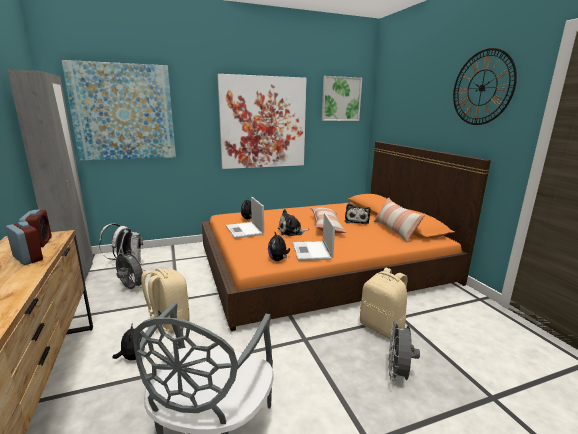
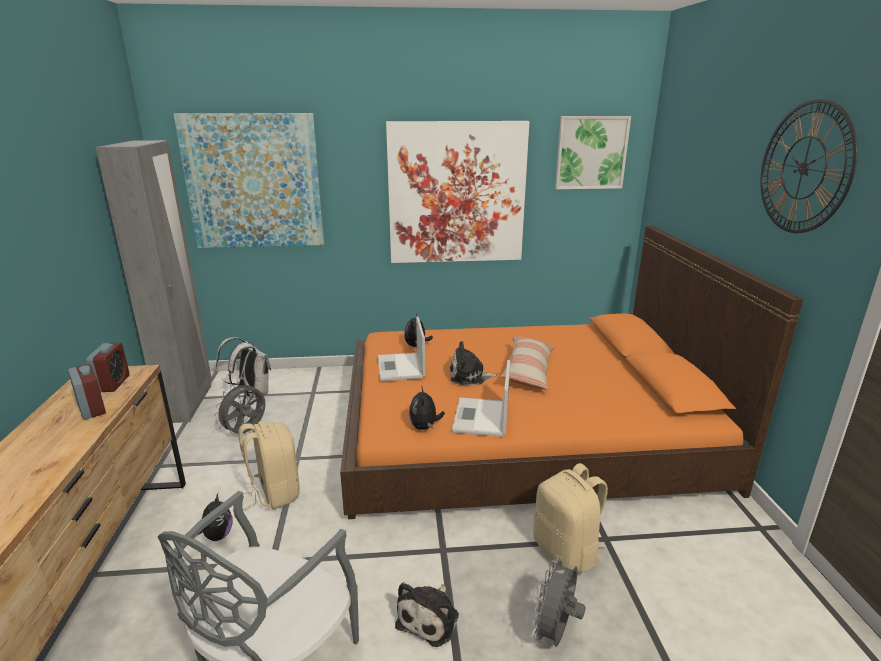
camera: 15 degrees right, 5 degrees up
(131, 288) = (246, 432): grey fan -> grey fan turned 105 degrees counterclockwise
(356, 221) = (583, 365): plush toy -> plush toy (430, 618)
(394, 231) = (636, 392): pillow -> none

